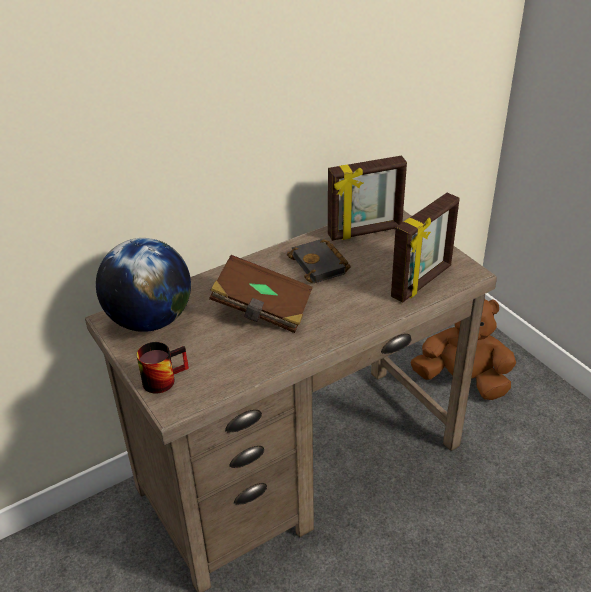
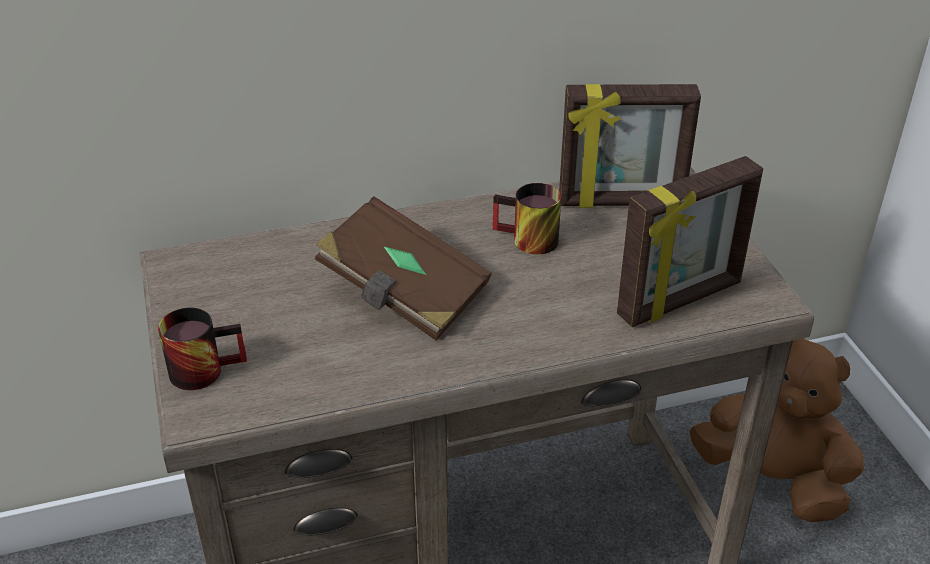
camera: 15 degrees right, 0 degrees up
(150, 320) = (228, 275): globe -> none
(321, 265) = (526, 241): black book -> mug

